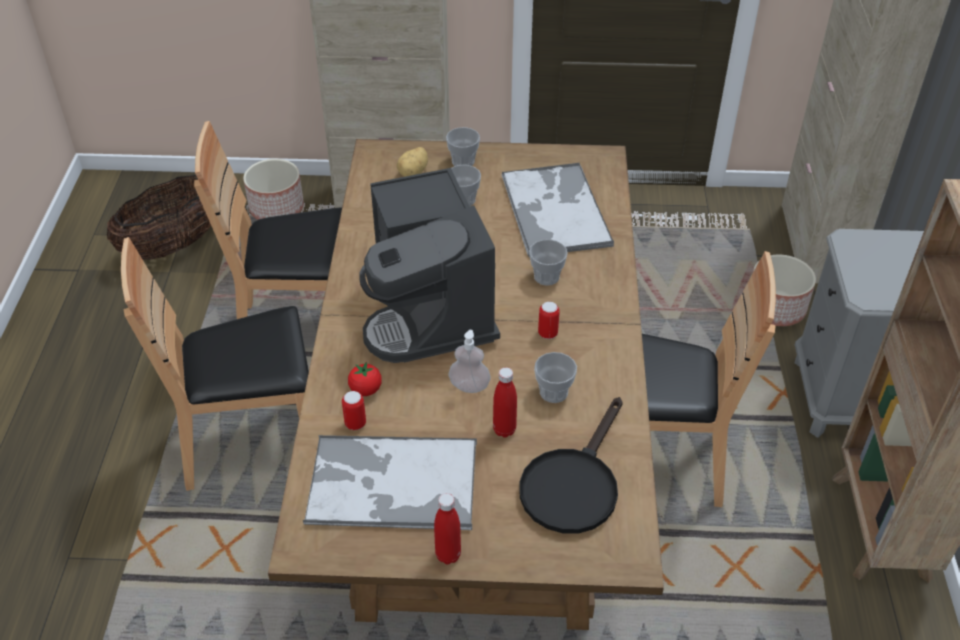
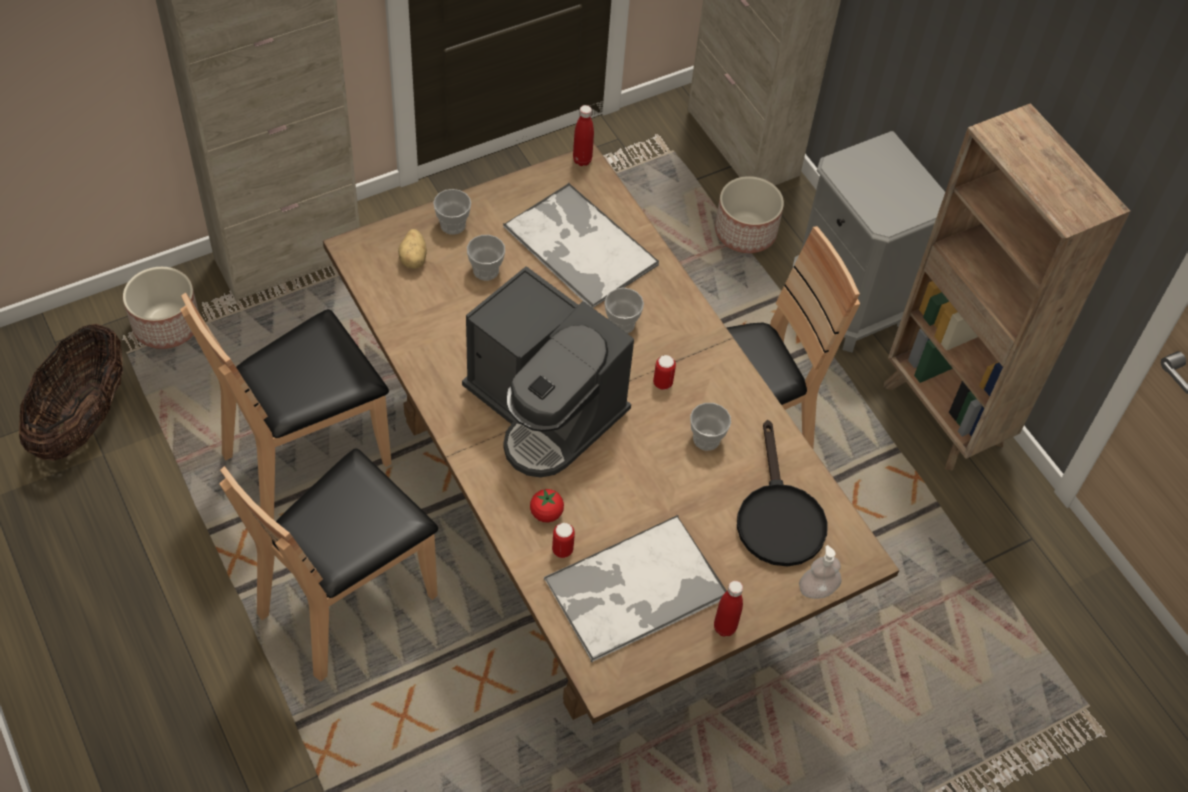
camera: 35 degrees left, 10 degrees up
(469, 386) = (632, 466): soap dispenser -> soap dispenser (817, 589)
(504, 430) = (691, 494): red bottle -> red bottle (582, 160)

